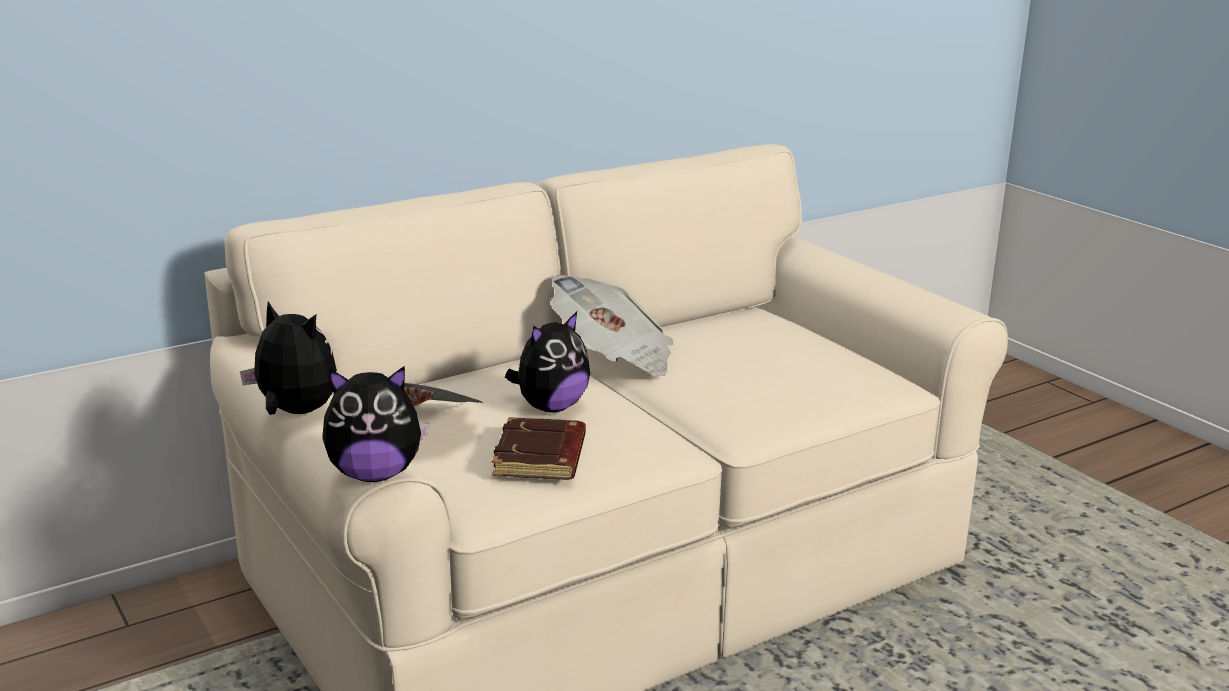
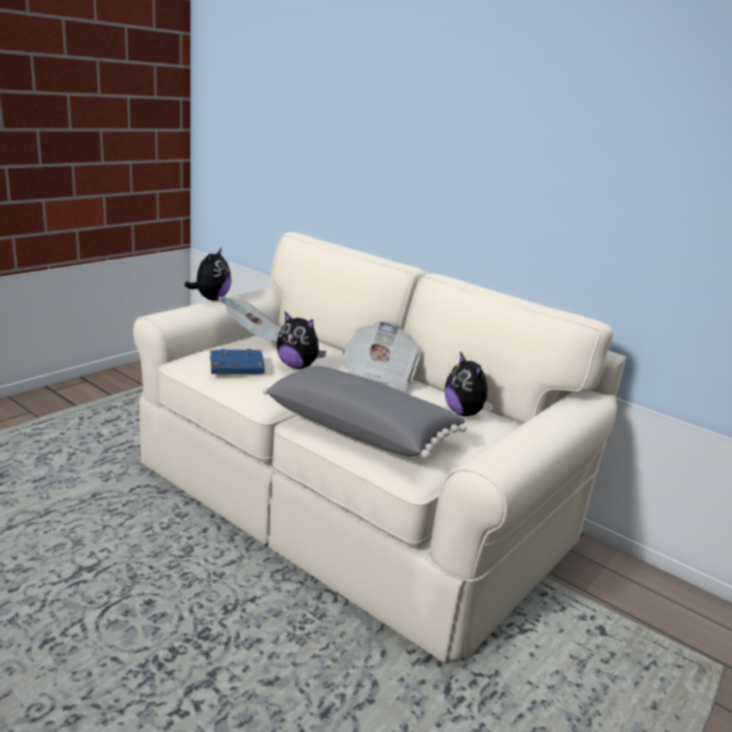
camera: 70 degrees right, 0 degrees up
(375, 474) = (153, 315): plush toy -> plush toy (465, 413)
(541, 458) = (236, 367): brown book -> blue book
(779, 394) = (361, 429): none -> grey pillow

